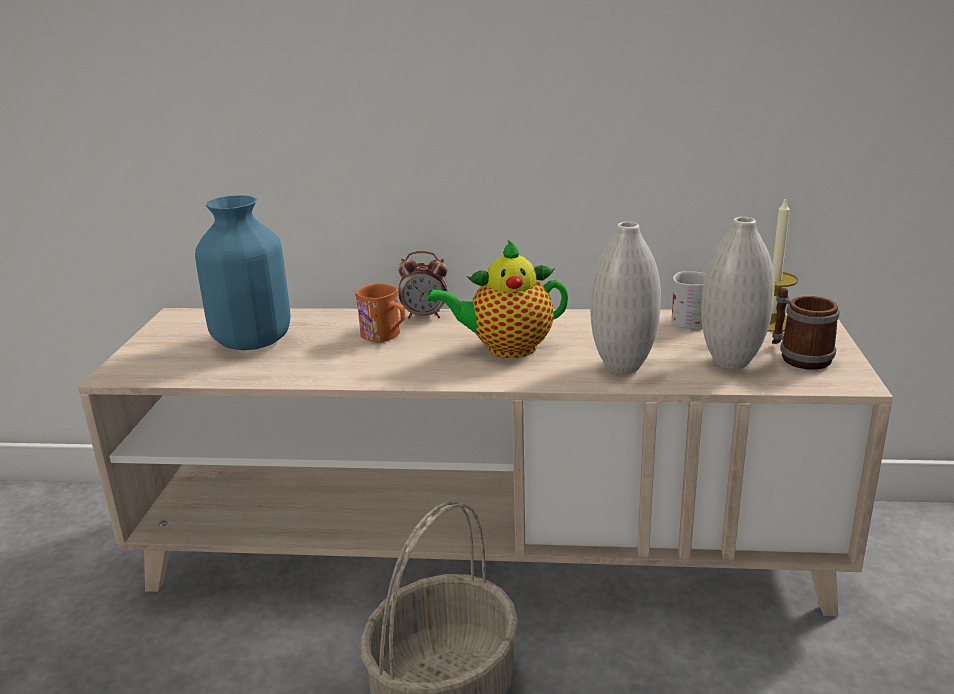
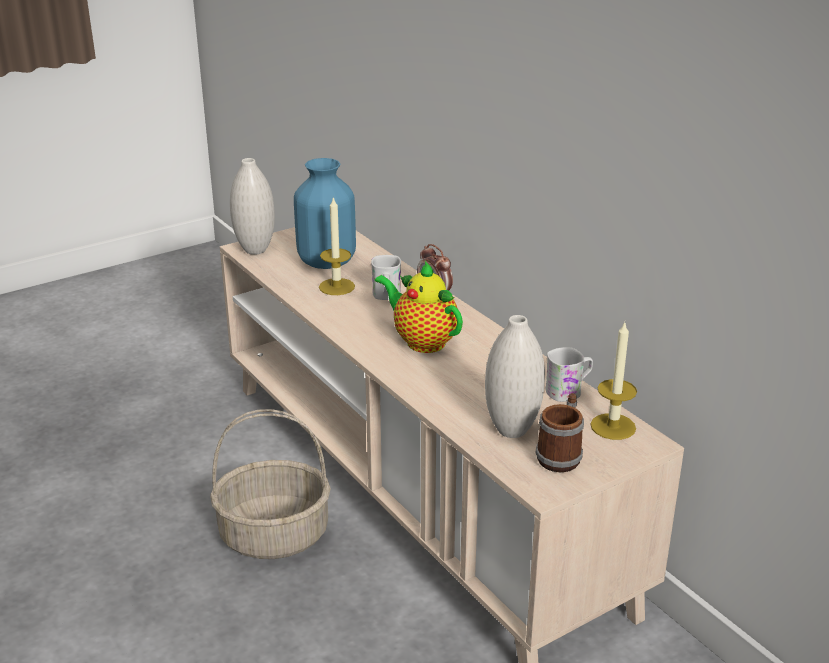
camera: 50 degrees right, 5 degrees up
(317, 353) = (336, 287): none -> candle
(385, 336) = (386, 296): orange mug -> white mug
(622, 367) = (448, 391): white vase -> white vase (255, 250)

